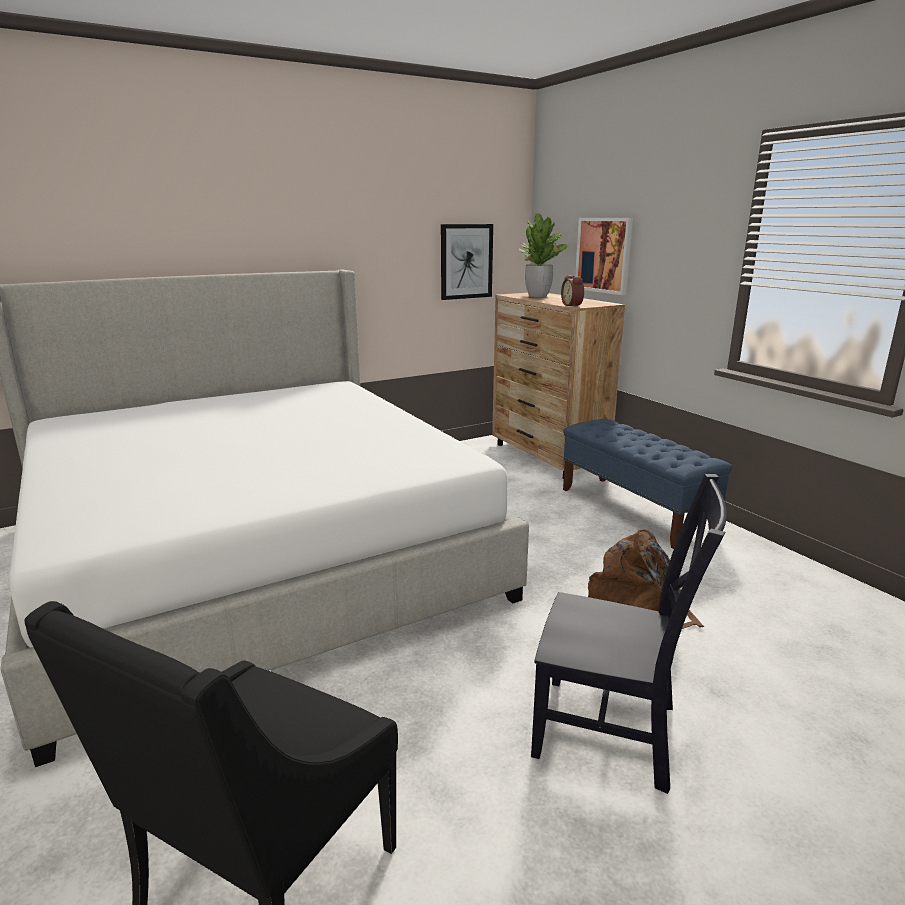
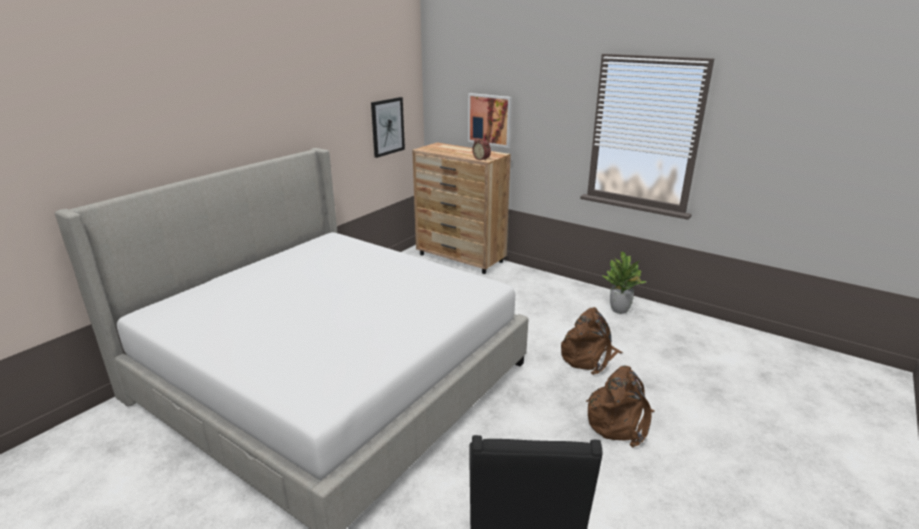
camera: 25 degrees left, 5 degrees up
(538, 295) = (443, 148): potted plant -> potted plant (619, 310)
(612, 733) = (619, 422): black chair -> brown backpack
(635, 510) = (540, 288): blue bench -> none

